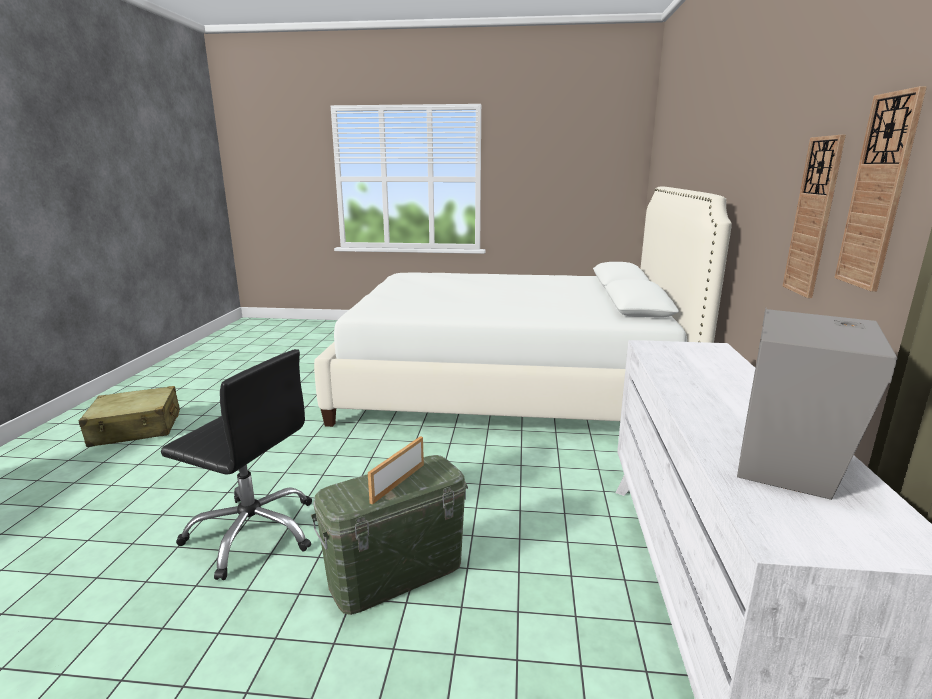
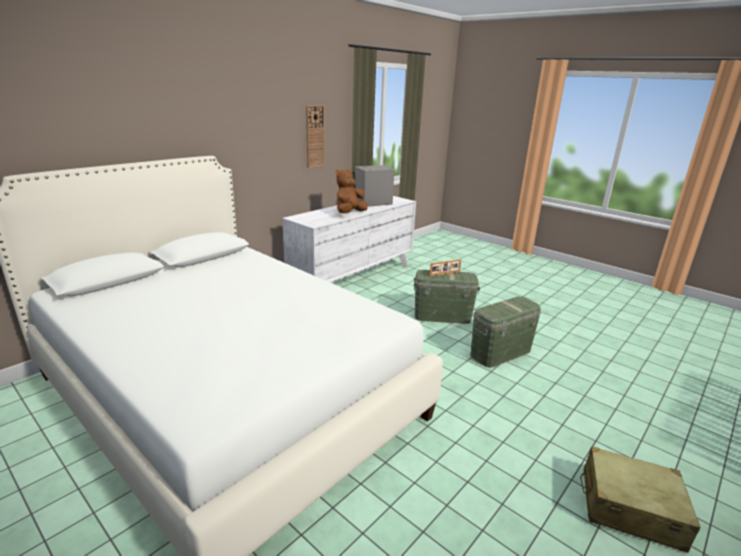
camera: 145 degrees left, 5 degrees up
(253, 532) = (500, 352): black office chair -> green storage box
(692, 389) = (349, 213): none -> brown plush toy
(813, 217) = (285, 150): wall clock -> none

